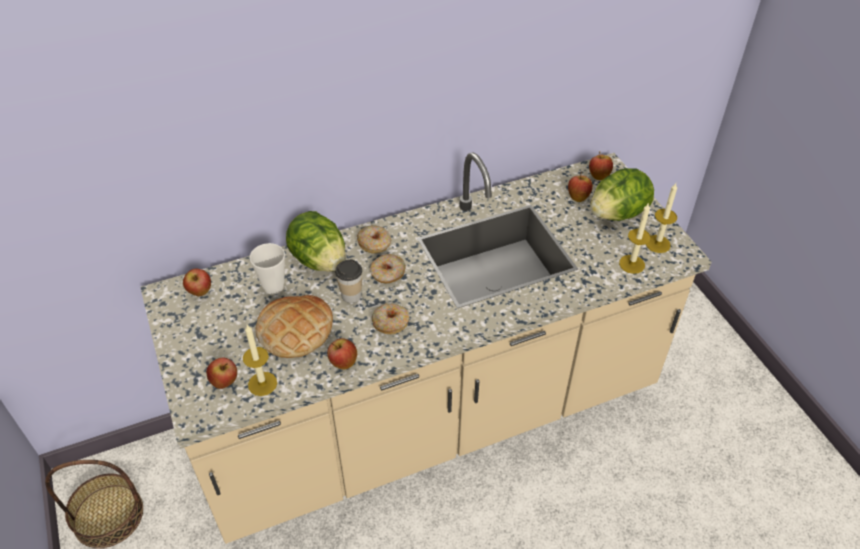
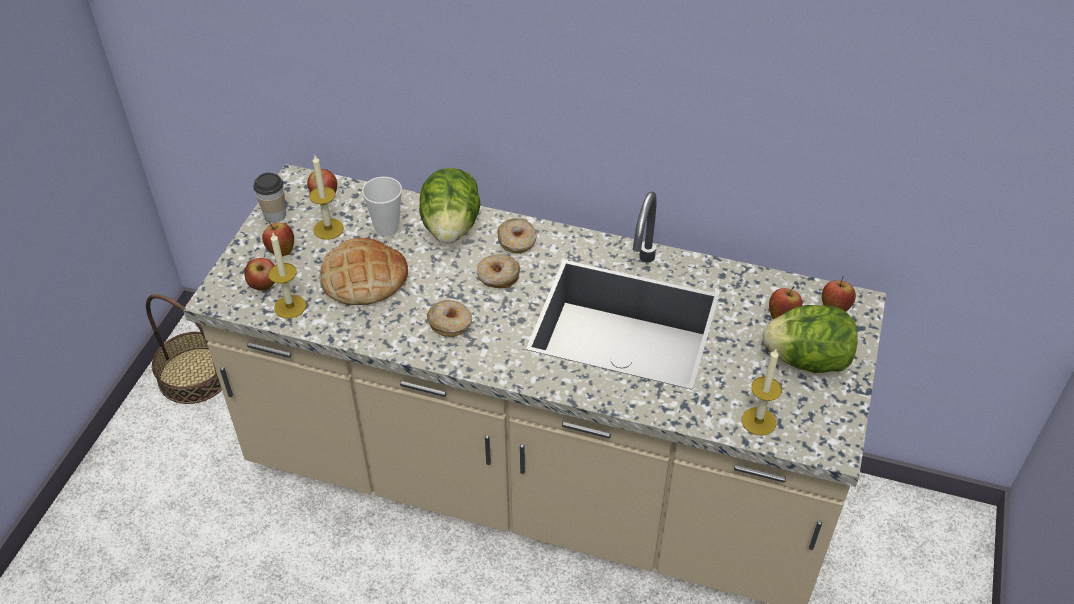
camera: 40 degrees right, 0 degrees up
(343, 363) = (371, 332): apple -> apple (281, 250)
(351, 295) = (443, 276): cup -> cup (275, 215)
(657, 244) = (815, 419): candle -> candle (328, 229)

